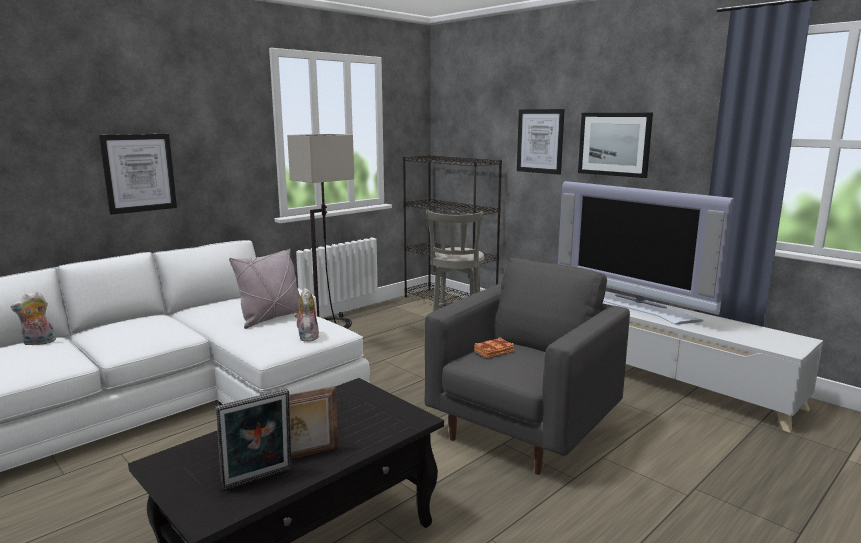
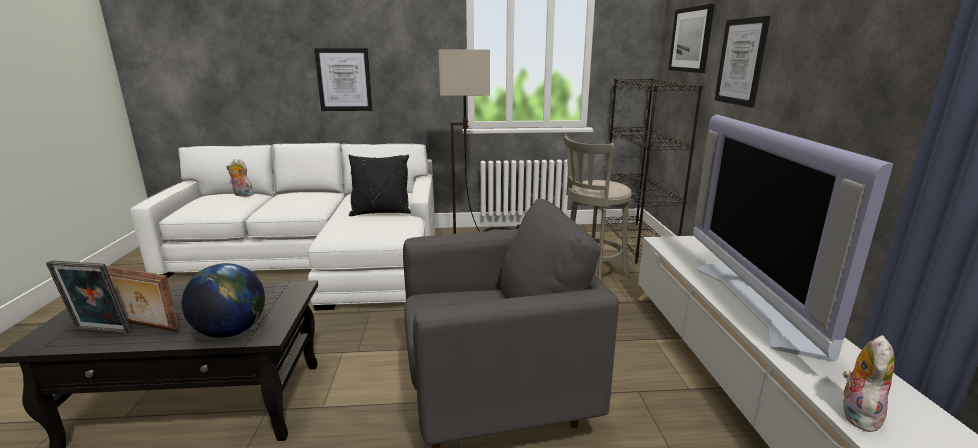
camera: 40 degrees right, 5 degrees up
(271, 318) = (381, 213): purple pillow -> black pillow
(307, 337) = (371, 234): plush toy -> plush toy (857, 414)
(385, 429) = (231, 332): none -> globe
(494, 351) = (463, 298): orange book -> none
(614, 144) = (816, 65): picture -> picture (691, 39)

